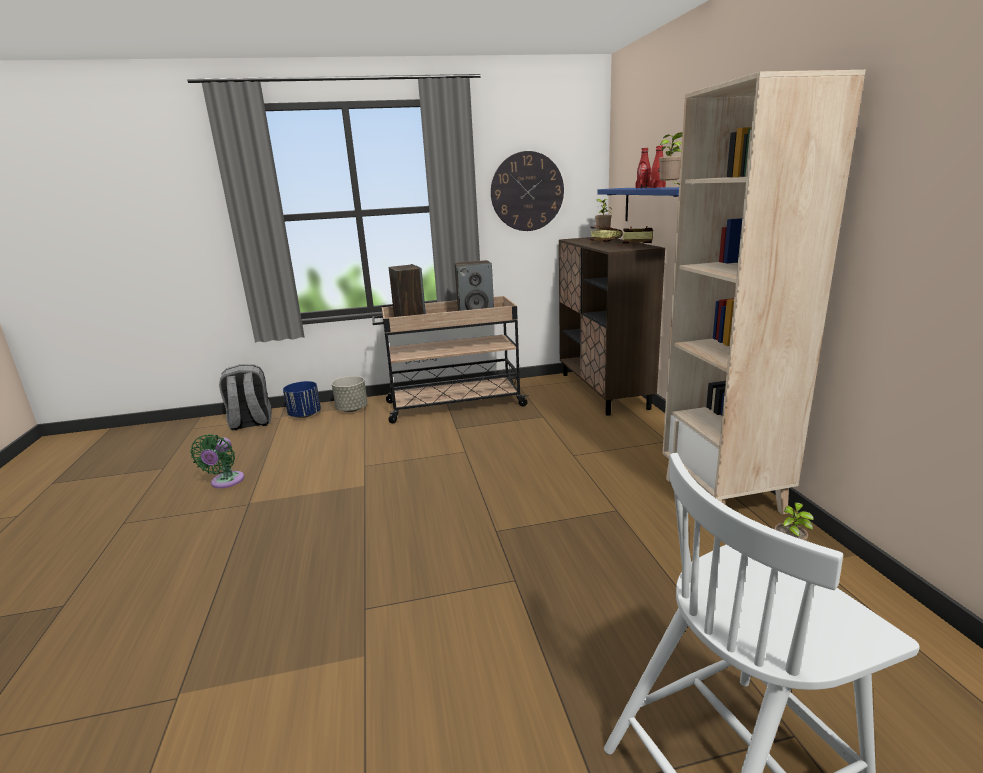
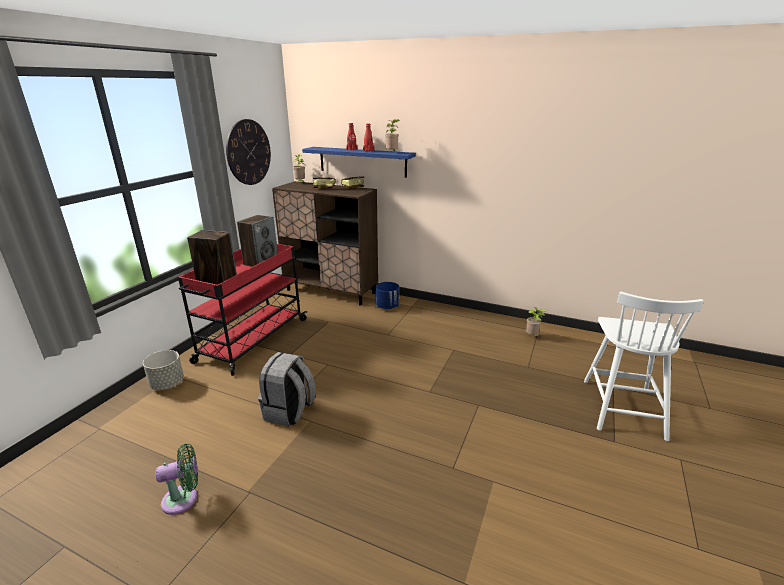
camera: 55 degrees left, 5 degrees up
(225, 482) = (184, 499): green fan -> green fan turned 60 degrees counterclockwise
(250, 423) = (73, 451): grey backpack -> grey backpack (289, 412)
(305, 415) = (126, 412): blue planter -> blue planter (387, 306)
(453, 404) = (252, 340): beige cart -> red cart
(724, 495) = (474, 321): beige bookcase -> none

